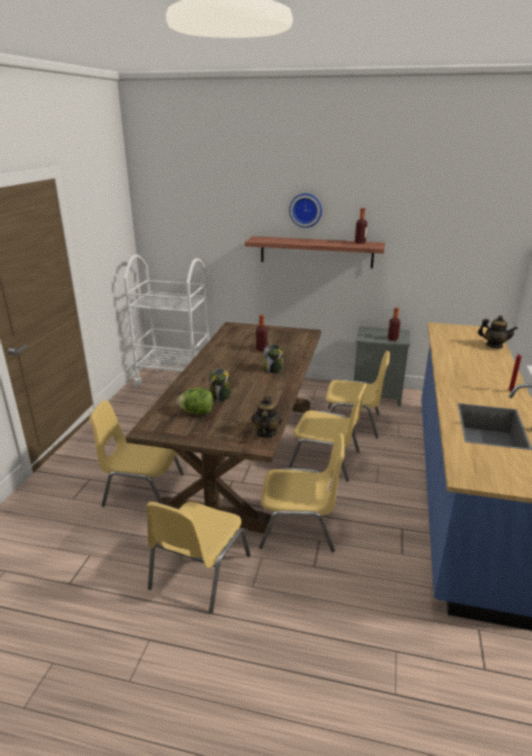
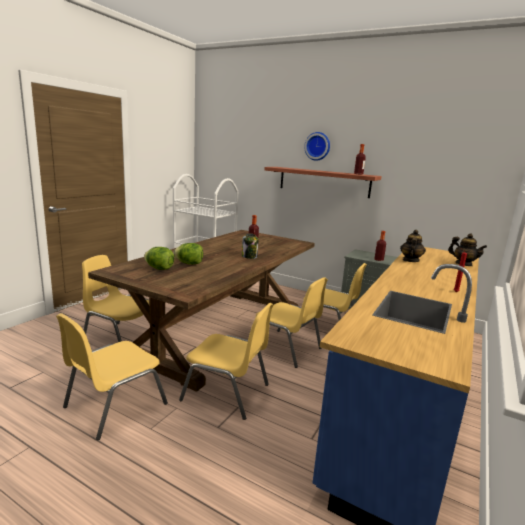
camera: 15 degrees right, 10 degrees down
(221, 396) = (189, 264): jar -> lettuce
(266, 432) = (200, 288): teapot -> teapot (410, 260)

